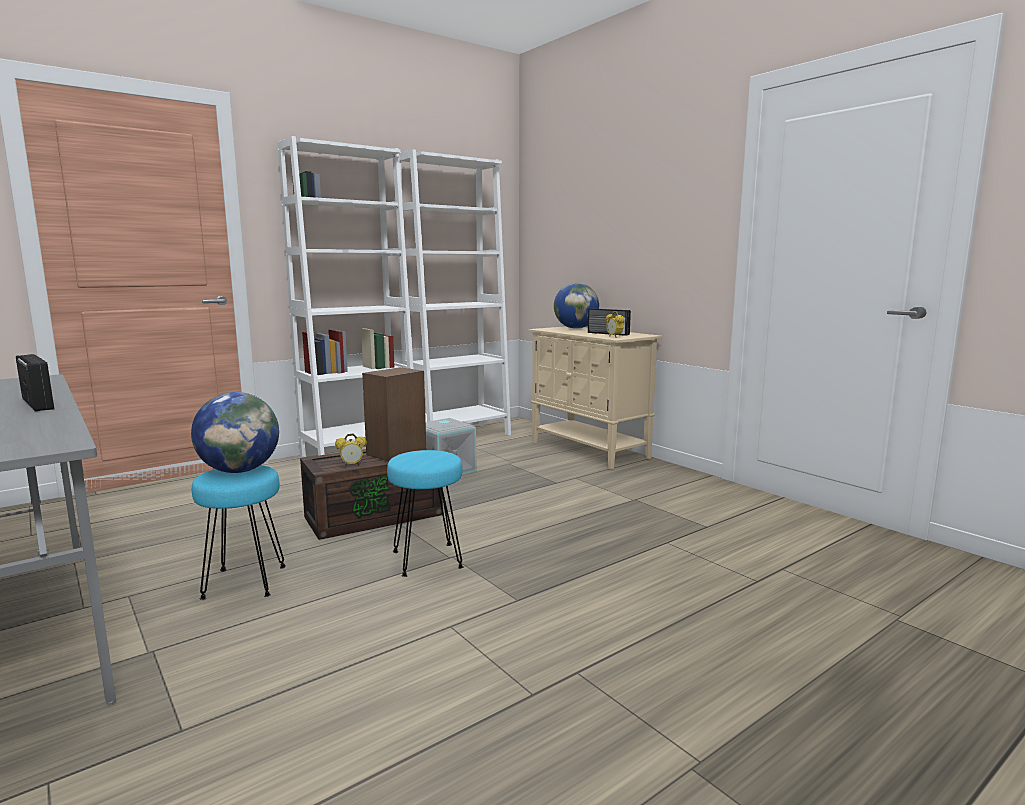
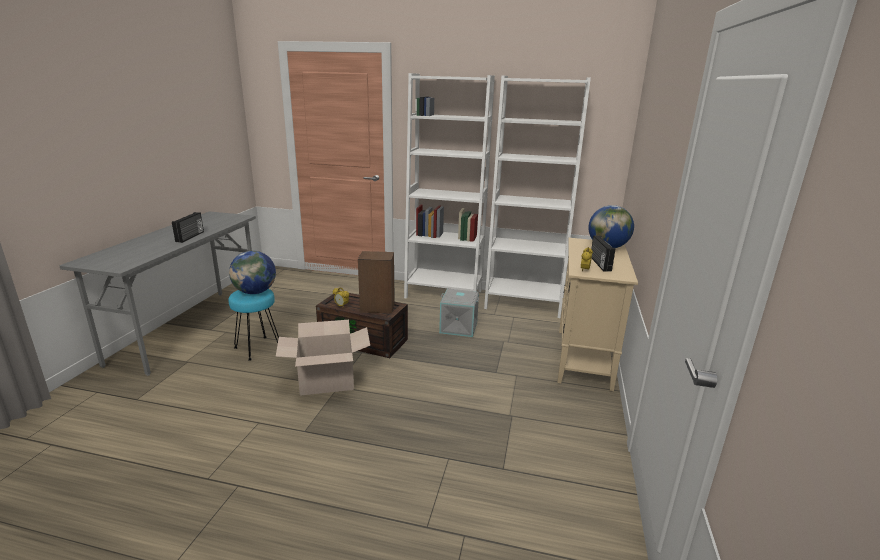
camera: 50 degrees right, 10 degrees up
(427, 559) = (327, 380): turquoise stool -> cardboard box

